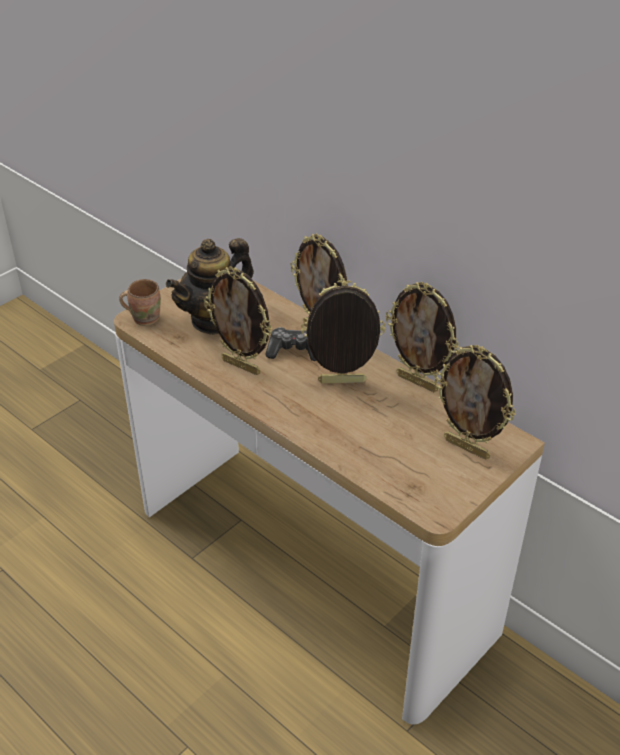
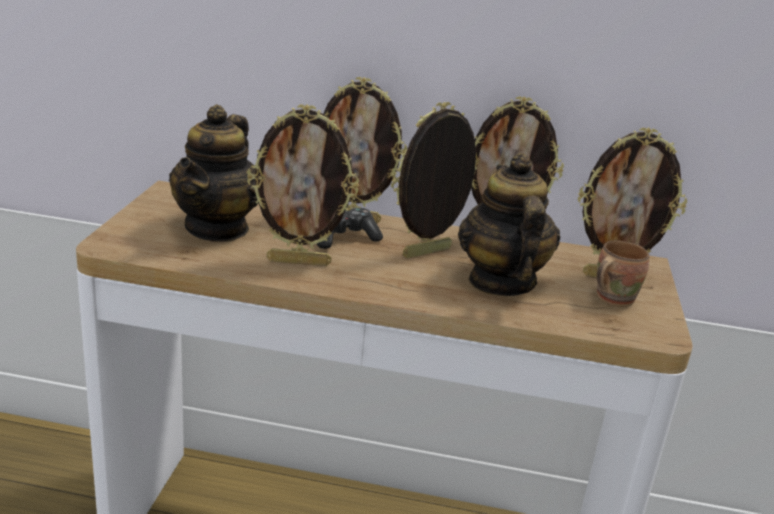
camera: 35 degrees left, 15 degrees down
(144, 317) = (121, 242): brown mug -> brown mug (611, 298)
(368, 426) = (500, 282): none -> teapot

